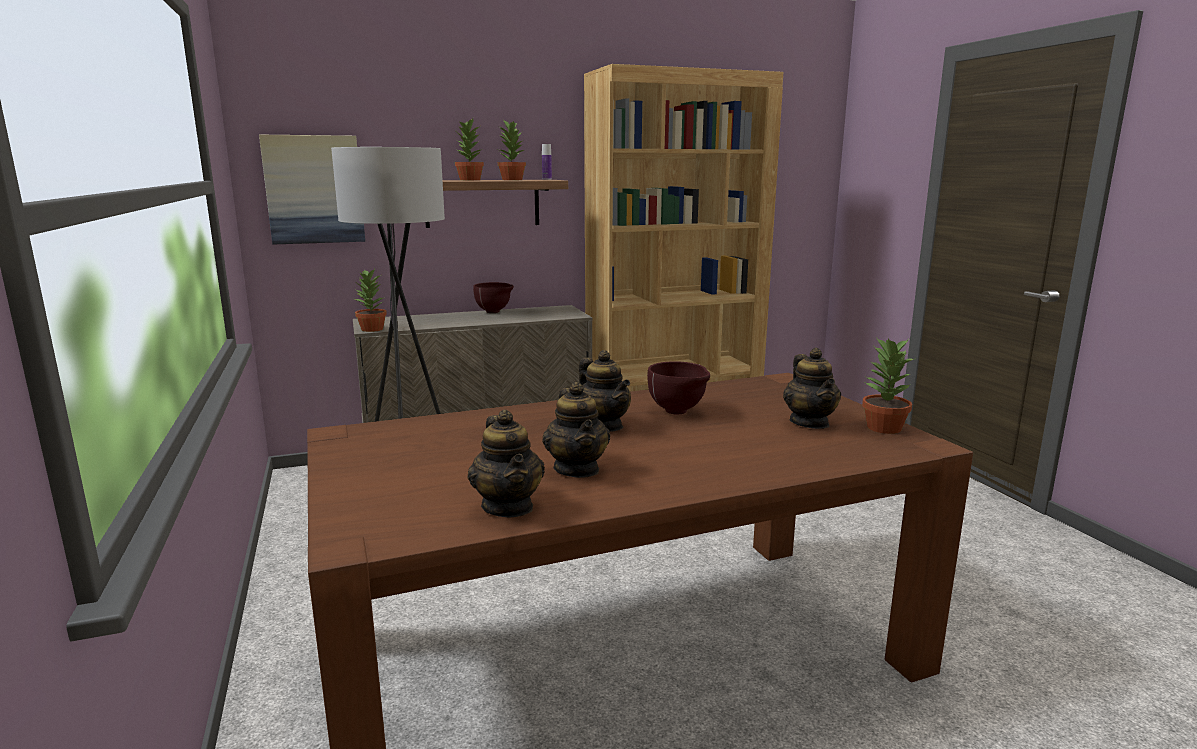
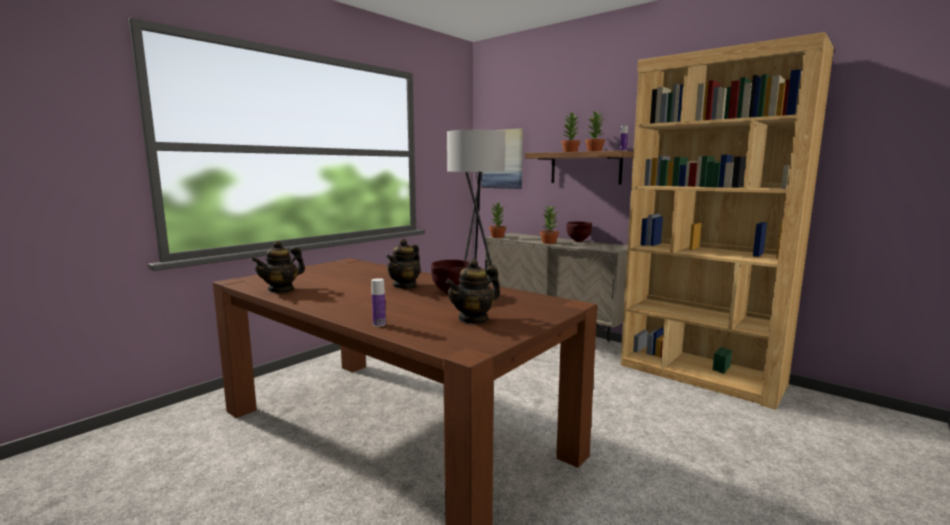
camera: 60 degrees right, 5 degrees down
(577, 469) = (335, 291): teapot -> none
(798, 466) = (379, 324): none -> bottle
(883, 428) = (492, 337): potted plant -> potted plant (548, 242)

